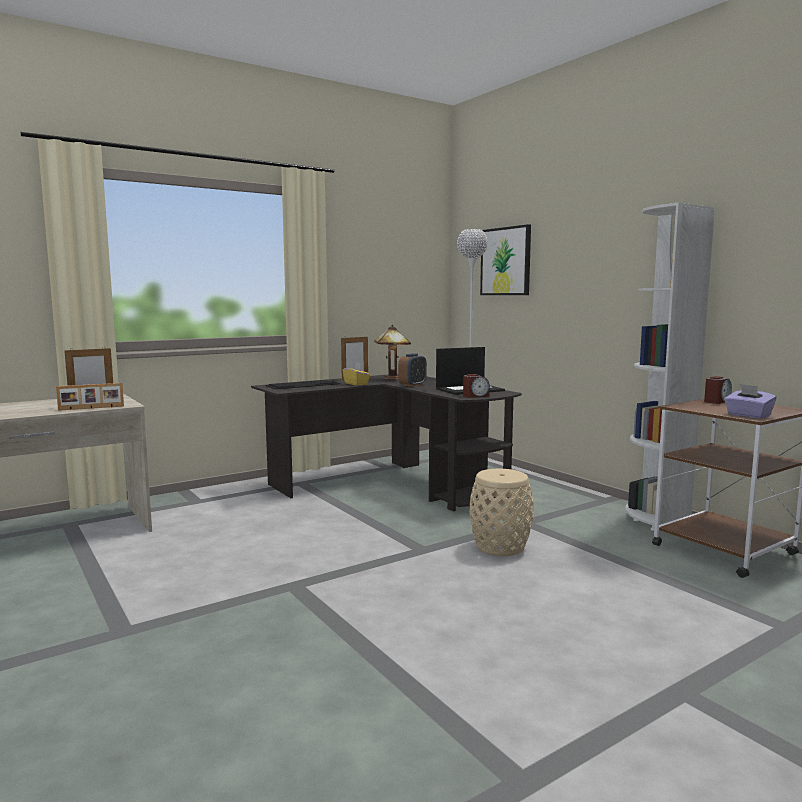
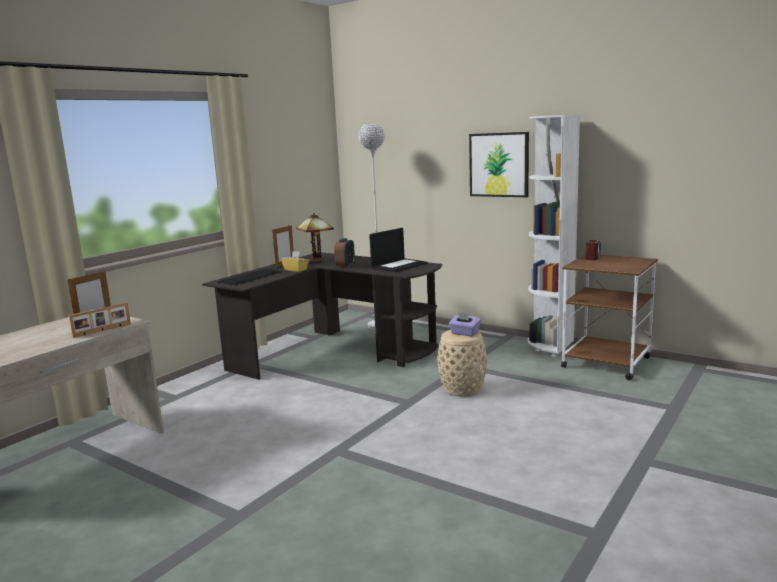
camera: 20 degrees left, 5 degrees up
(475, 396) = (413, 271): alarm clock -> none
(506, 261) = (396, 149): picture -> picture (499, 164)
(748, 415) = (625, 269): purple tissue box -> purple tissue box (464, 333)

